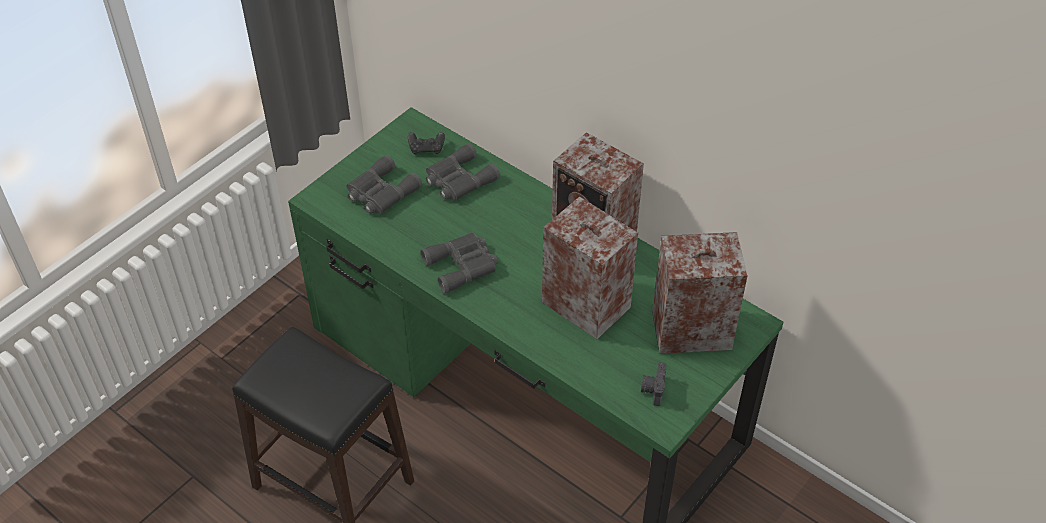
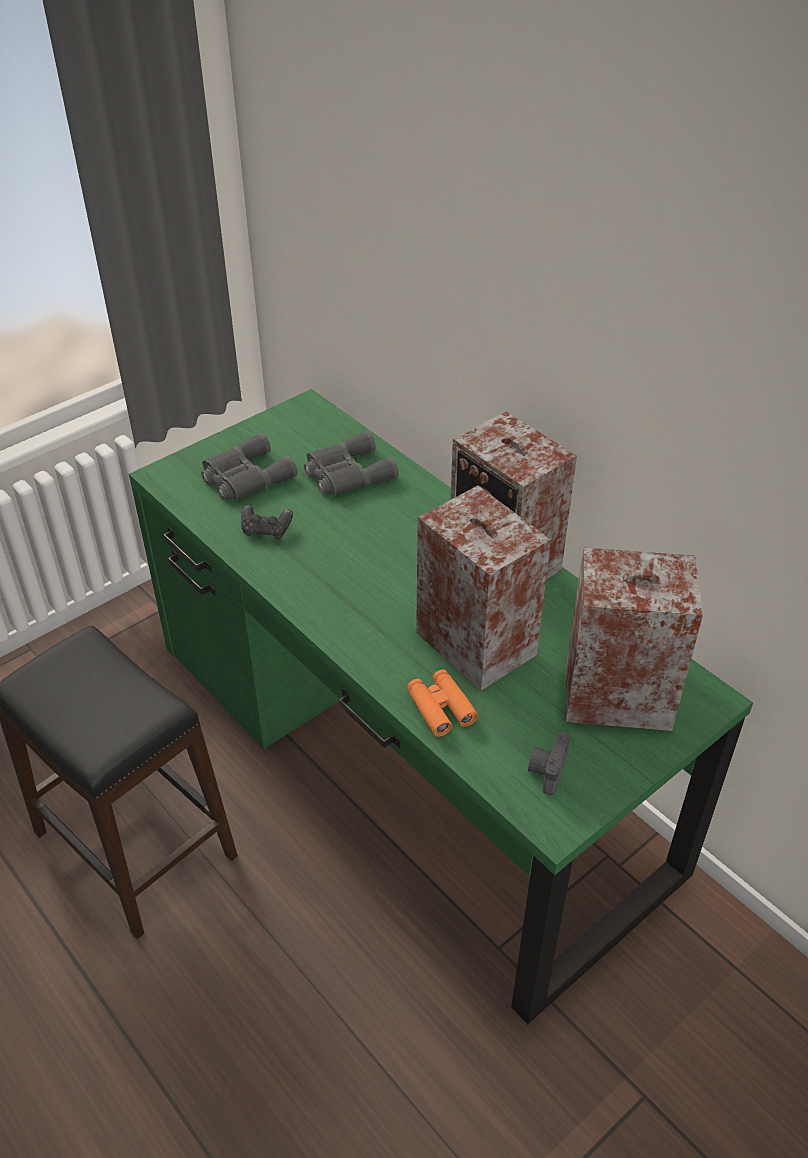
camera: 10 degrees right, 5 degrees down
(426, 149) = (316, 435): black game controller -> black game controller (266, 530)
(463, 265) = (323, 574): grey binoculars -> none
(571, 356) = (440, 708): none -> orange binoculars

